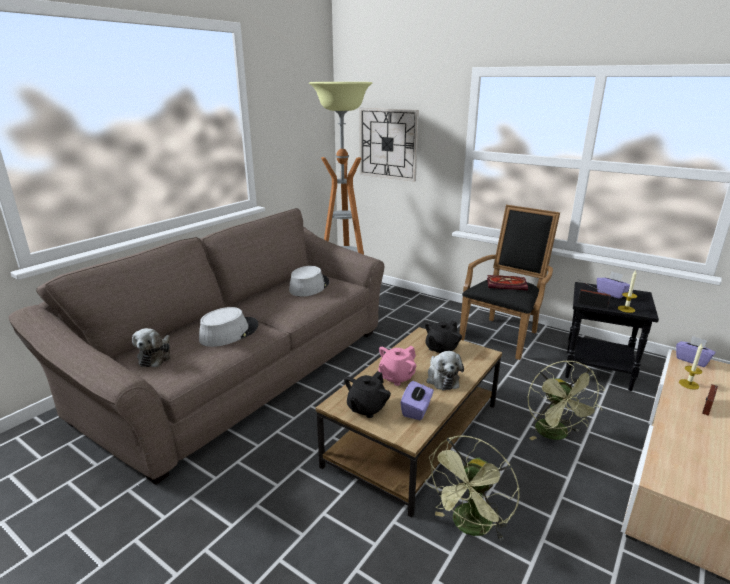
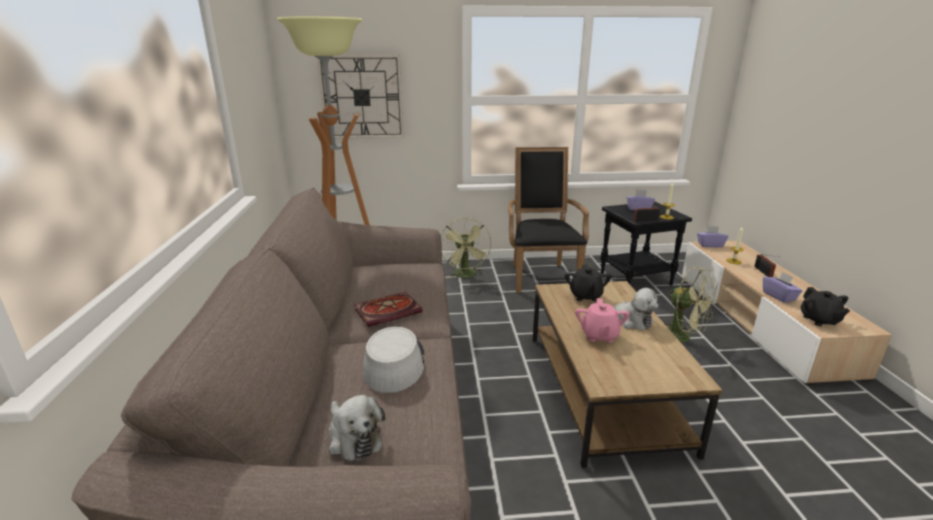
camera: 40 degrees left, 0 degrees up
(309, 286) = (387, 280): grey hat -> none
(366, 408) = (628, 374): black teapot -> black teapot (819, 320)
(417, 410) = (661, 354): purple tissue box -> purple tissue box (779, 296)
(470, 527) = (741, 439): green fan -> green fan (466, 276)
(507, 284) = (547, 224): book -> book (389, 310)

